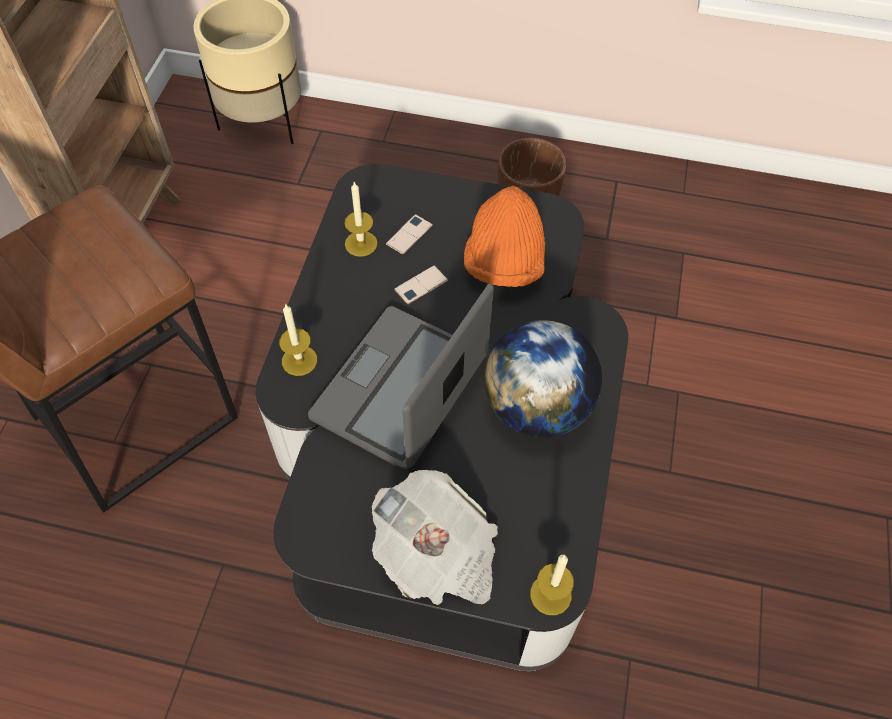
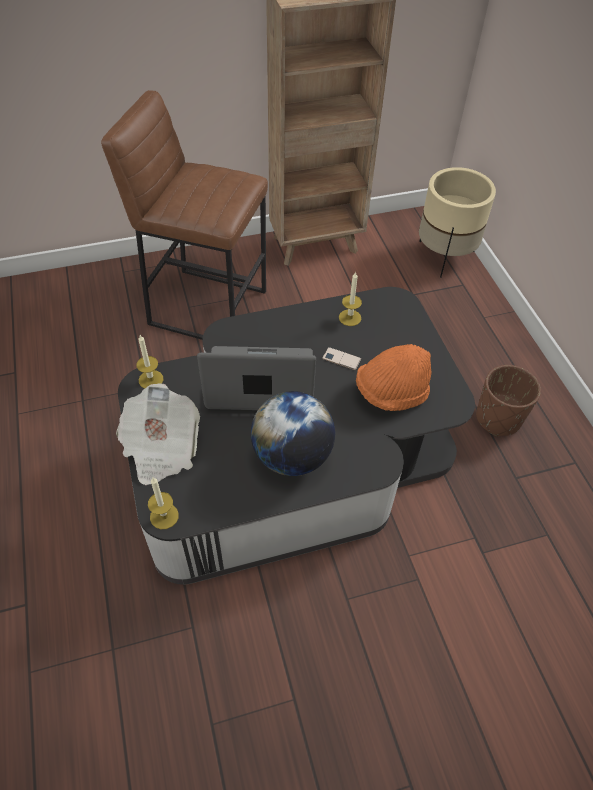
camera: 60 degrees right, 5 degrees down
(299, 360) = (248, 329): candle -> candle (151, 379)
(409, 234) = (375, 336): phone -> none

